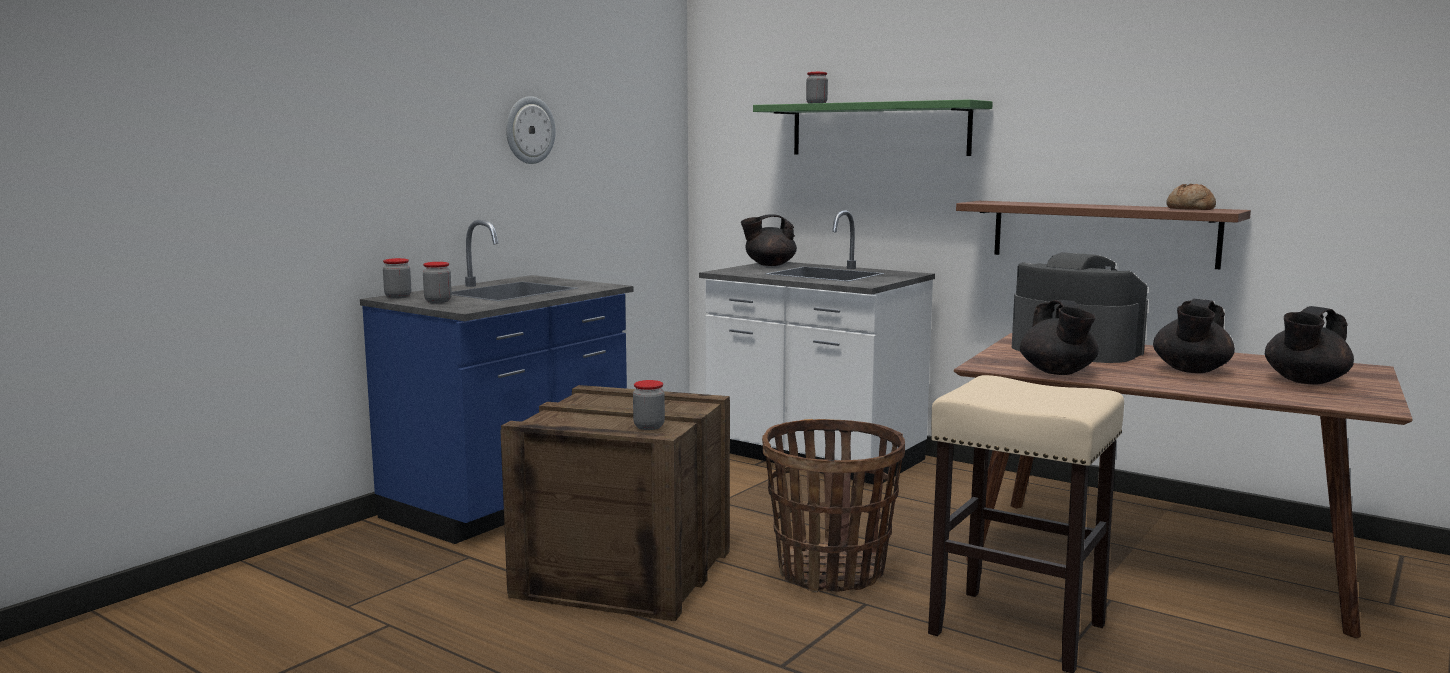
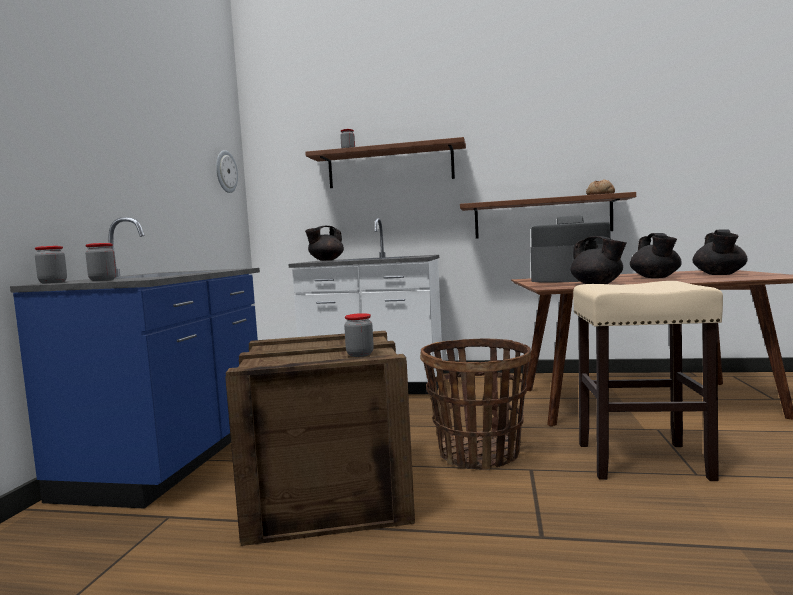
camera: 25 degrees left, 5 degrees down
(529, 130) = (147, 155): wall clock -> wall clock (225, 171)
(879, 129) = (390, 167): green shelf -> brown shelf

